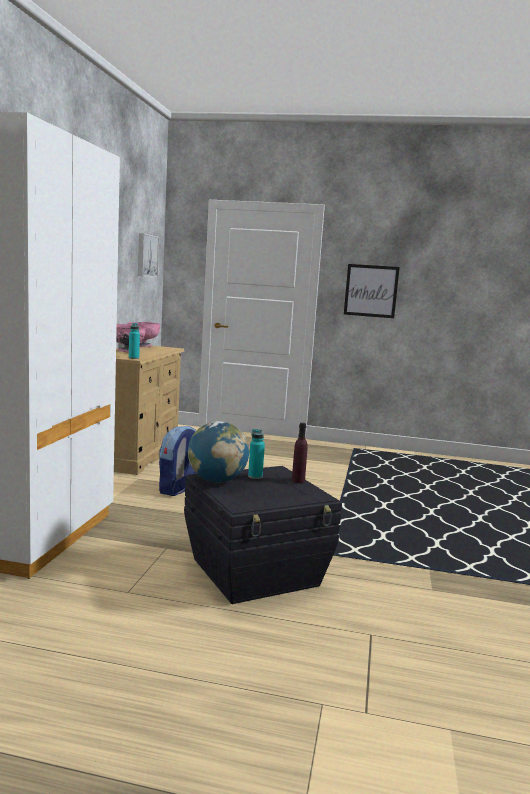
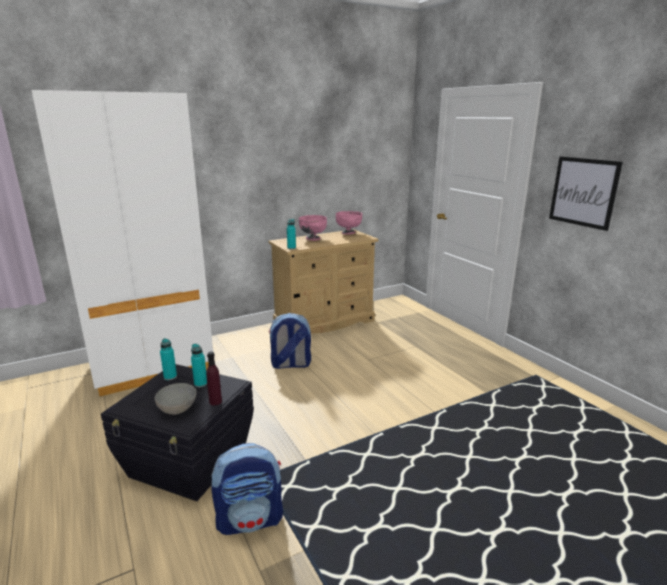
camera: 50 degrees right, 10 degrees up
(146, 255) = (374, 150): picture -> none
(217, 481) = (170, 377): globe -> turquoise bottle
(287, 492) = (178, 409): none -> grey bowl
(373, 574) = (250, 519): none -> backpack

